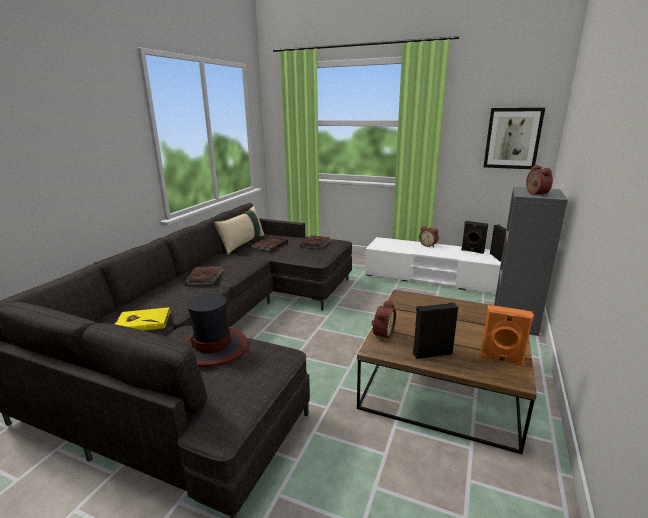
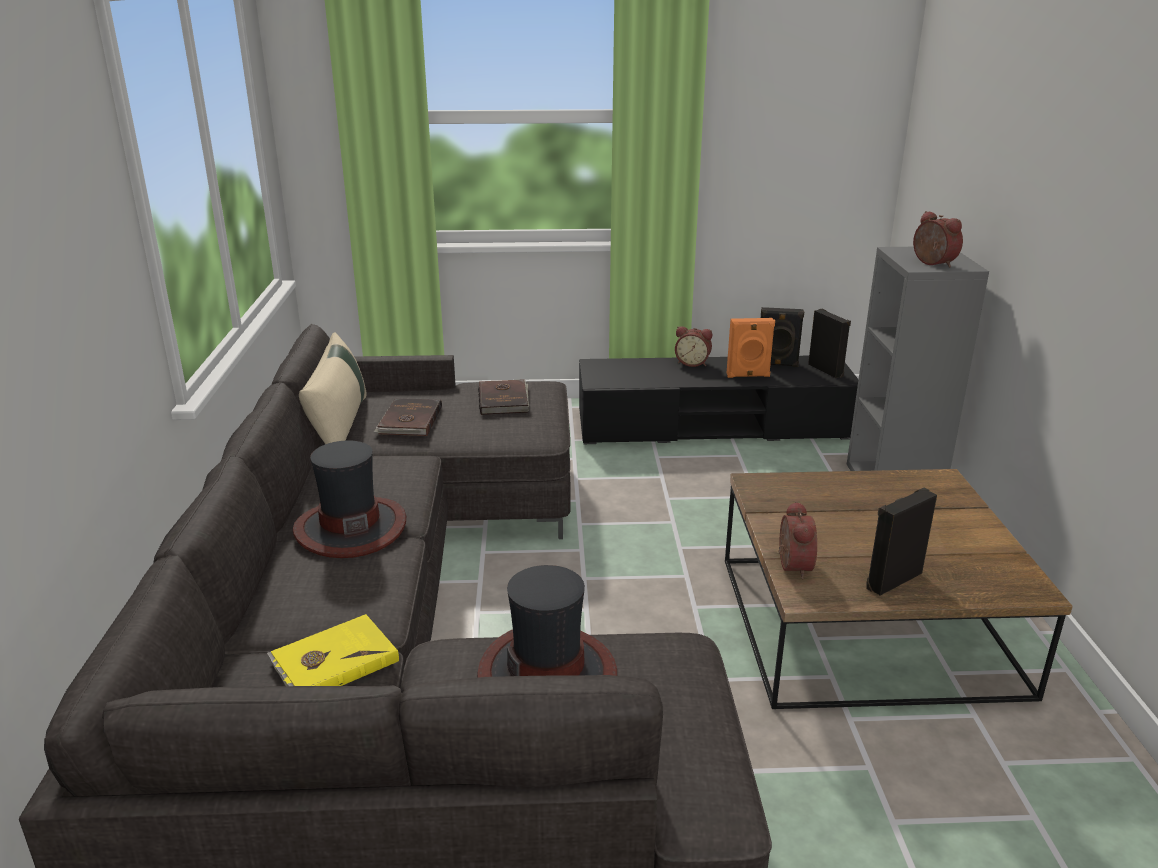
camera: 25 degrees left, 5 degrees up
(205, 277) = (350, 528): brown book -> hat
(434, 278) = (713, 426): white tv stand -> black tv stand
(501, 359) = (991, 563): orange speaker -> orange speaker (748, 376)
(512, 138) = (826, 143): picture -> none

